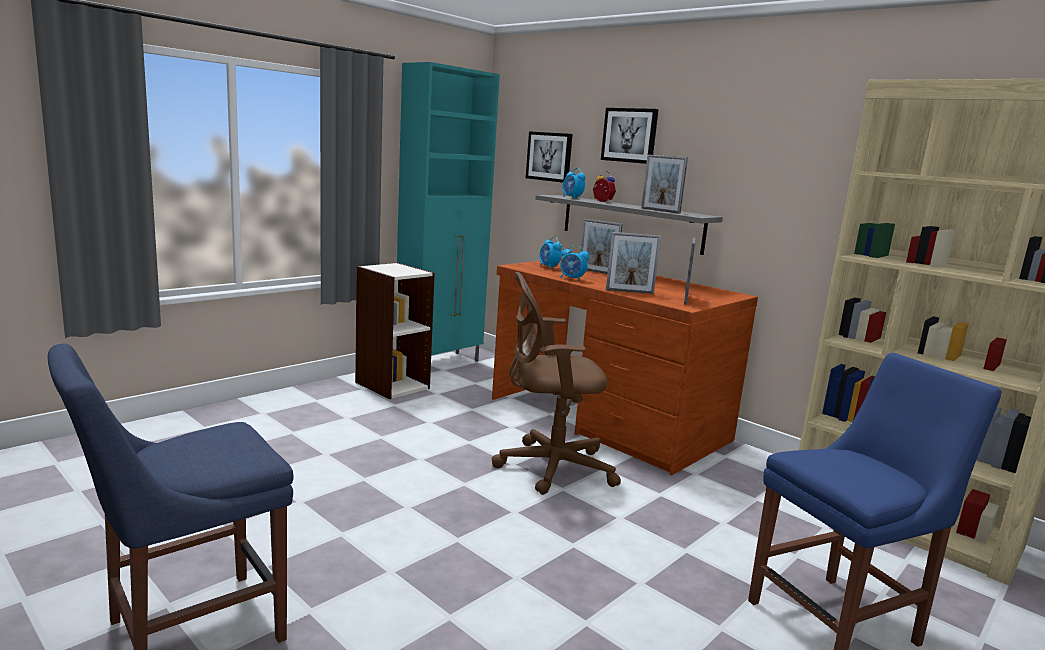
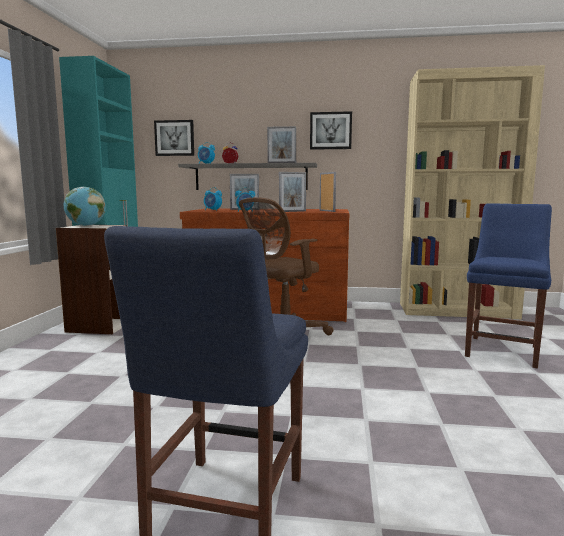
camera: 35 degrees left, 5 degrees down
(390, 267) = (86, 226): none -> globe
(629, 135) = (241, 118): picture -> picture (330, 130)

